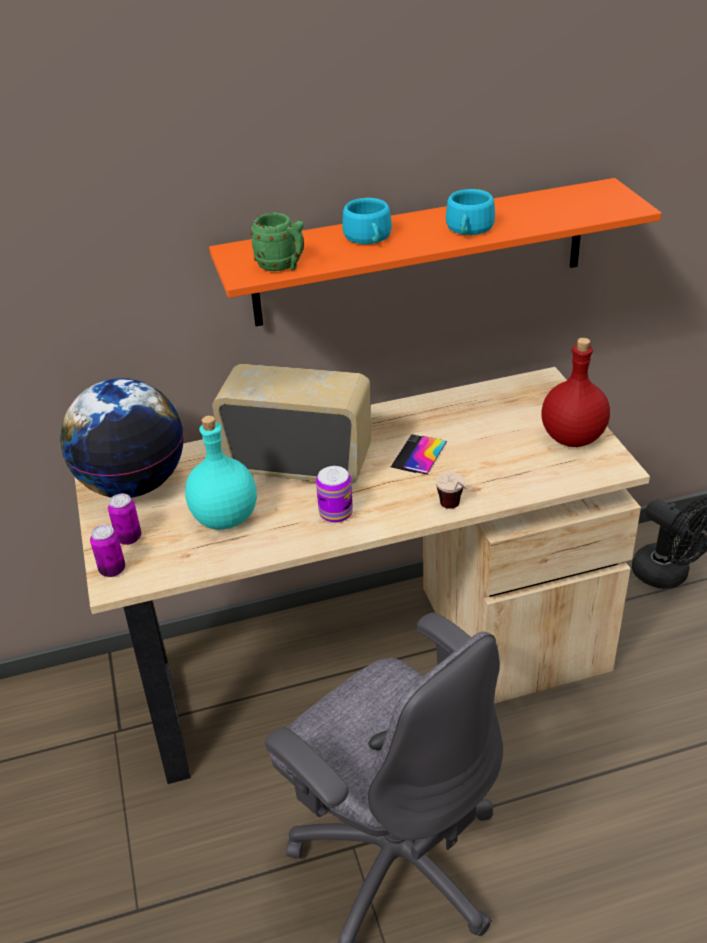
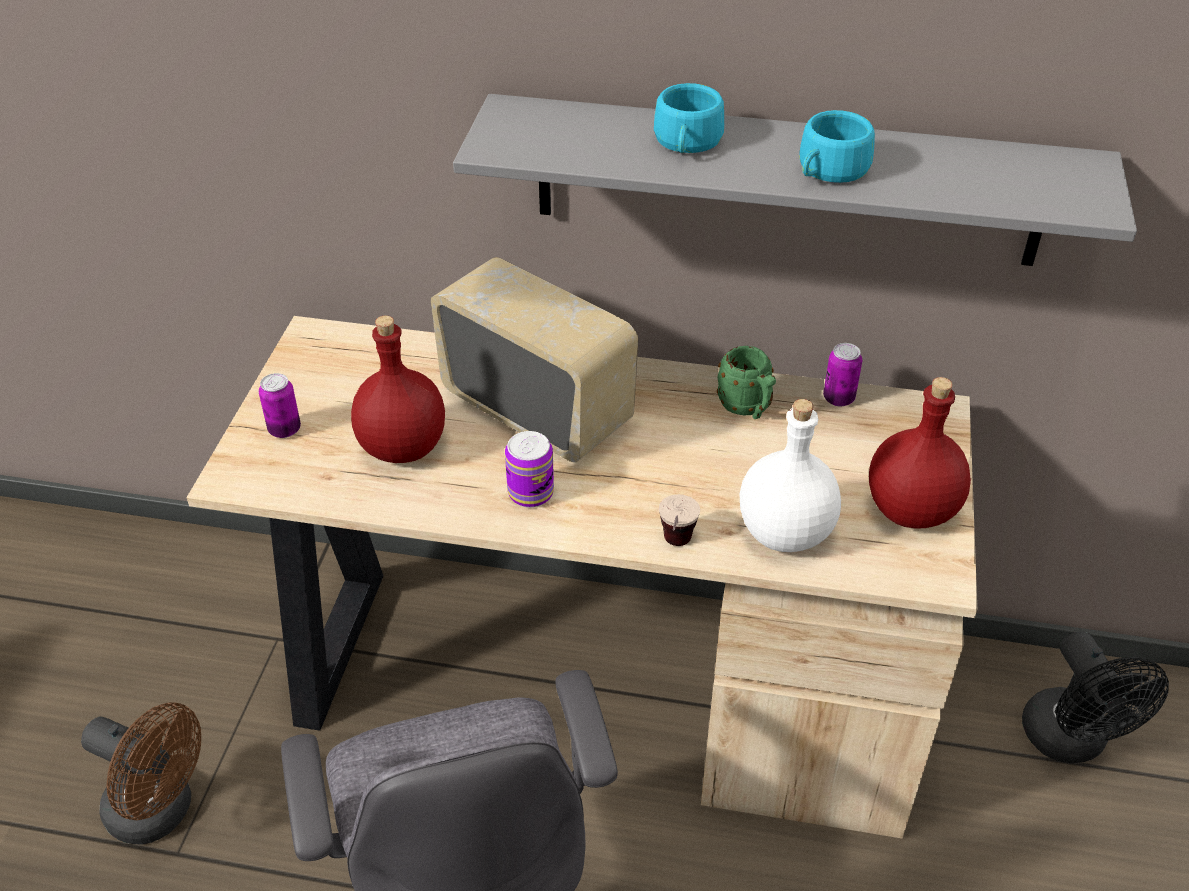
camera: 25 degrees right, 5 degrees up
(104, 888) = (161, 812): none -> brown fan
(112, 570) = (240, 462): can -> can (838, 398)
(133, 484) = (337, 364): globe -> none
(223, 518) = (401, 447): turquoise bottle -> red bottle
(282, 266) = (544, 150): green mug -> green mug (747, 408)
(419, 454) = (690, 454): phone -> none
(420, 253) = (786, 181): orange shelf -> grey shelf
(510, 477) = (783, 532): none -> white bottle

